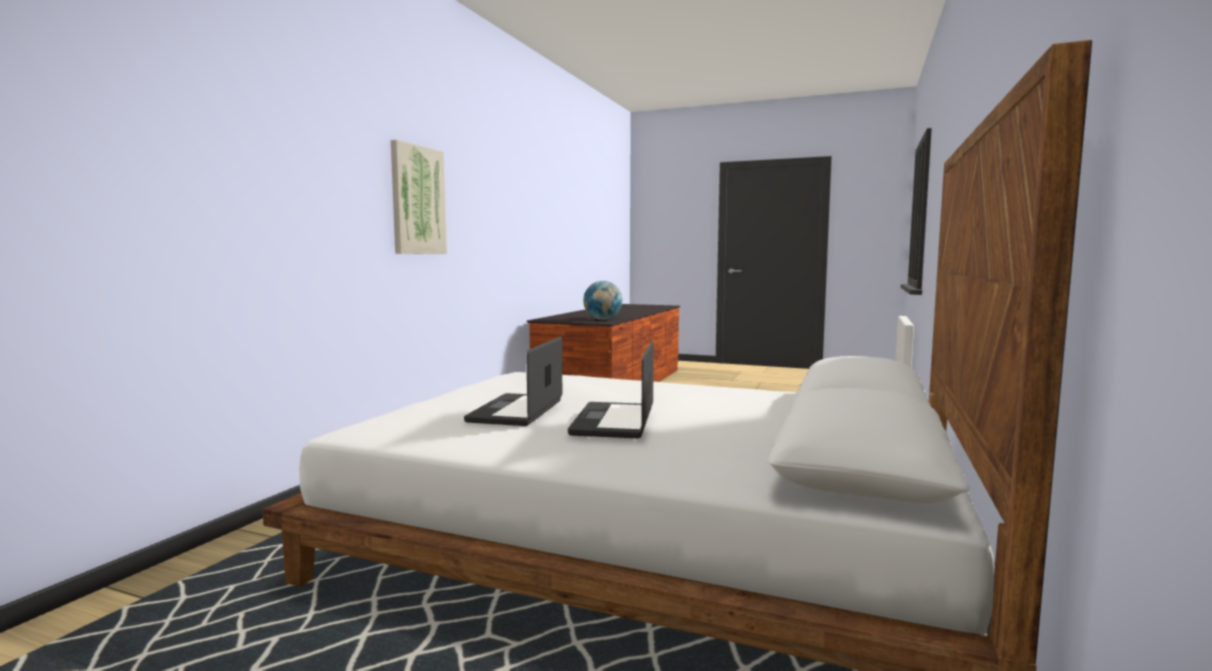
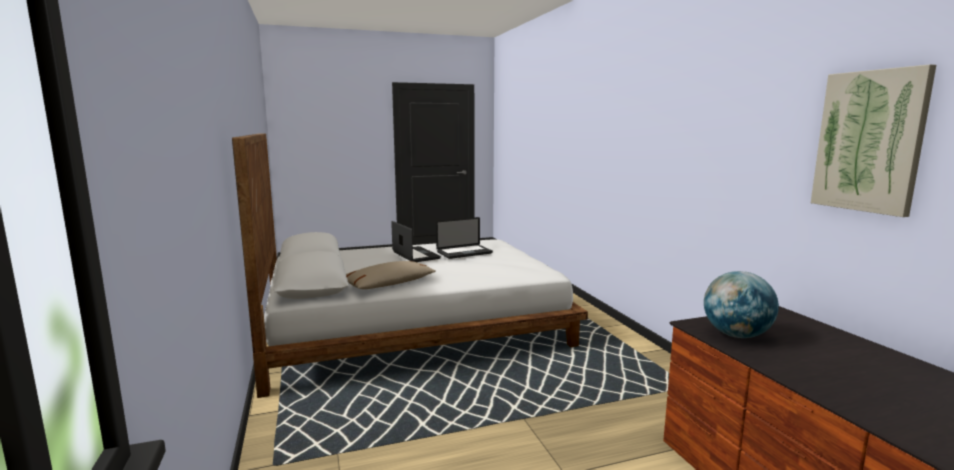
camera: 140 degrees right, 5 degrees up
(417, 200) = (655, 145): picture -> picture (869, 141)
(516, 411) = (464, 253): laptop -> laptop turned 90 degrees clockwise
(737, 394) = (388, 284): none -> beige pillow

